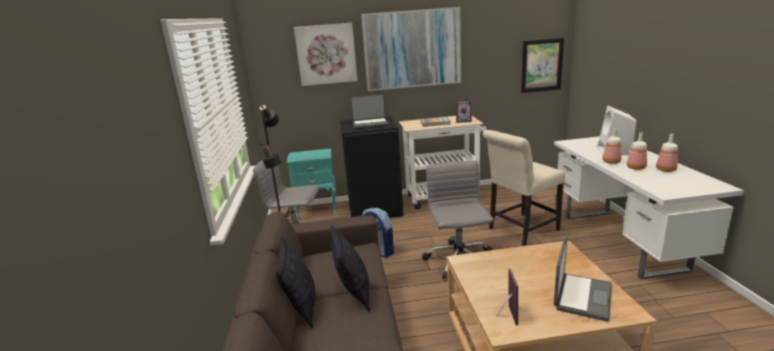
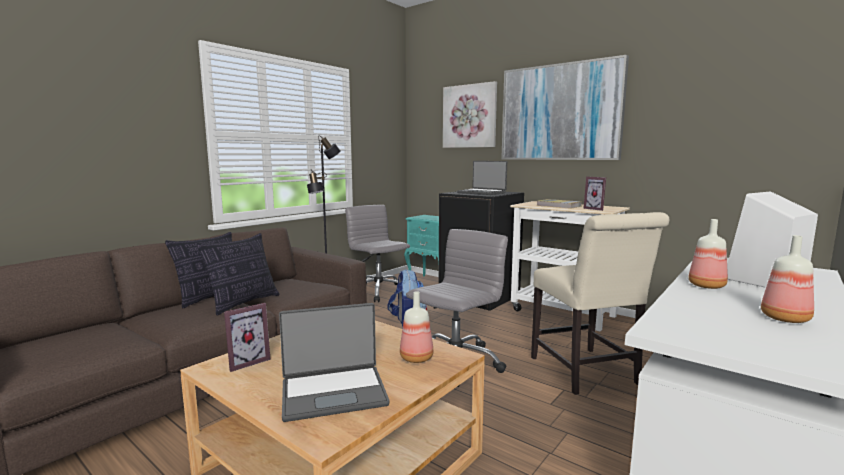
camera: 45 degrees right, 10 degrees down
(519, 230) = (586, 374): beige chair -> beige chair turned 120 degrees counterclockwise
(541, 65) = (774, 145): picture -> none
(635, 168) = (726, 300): bottle -> bottle (415, 358)

